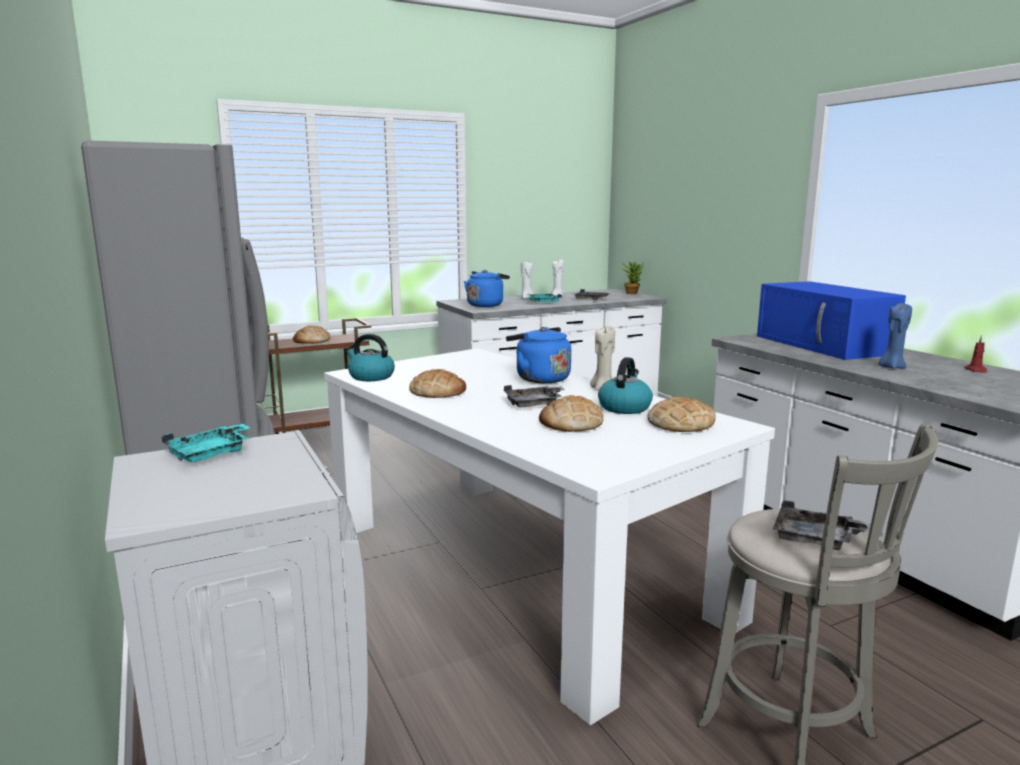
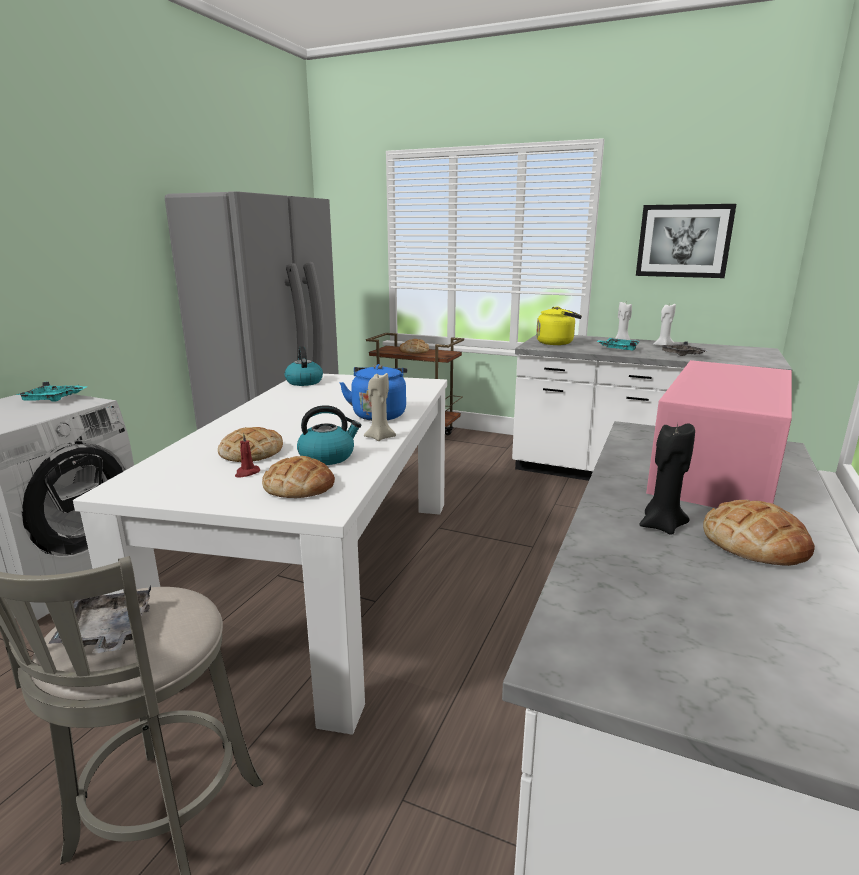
camera: 50 degrees right, 5 degrees up
(438, 392) = (289, 403): bread -> bread (755, 542)
(486, 305) = (557, 343): blue kettle -> yellow kettle
(535, 207) = (683, 241): none -> picture
(535, 404) = (293, 431): grey tray -> none
(632, 293) = (773, 356): potted plant -> none
(824, 345) = (717, 470): blue microwave -> pink microwave
(891, 367) = (661, 526): blue candle -> black candle
(976, 370) = (793, 591): red candle -> red candle (247, 473)

